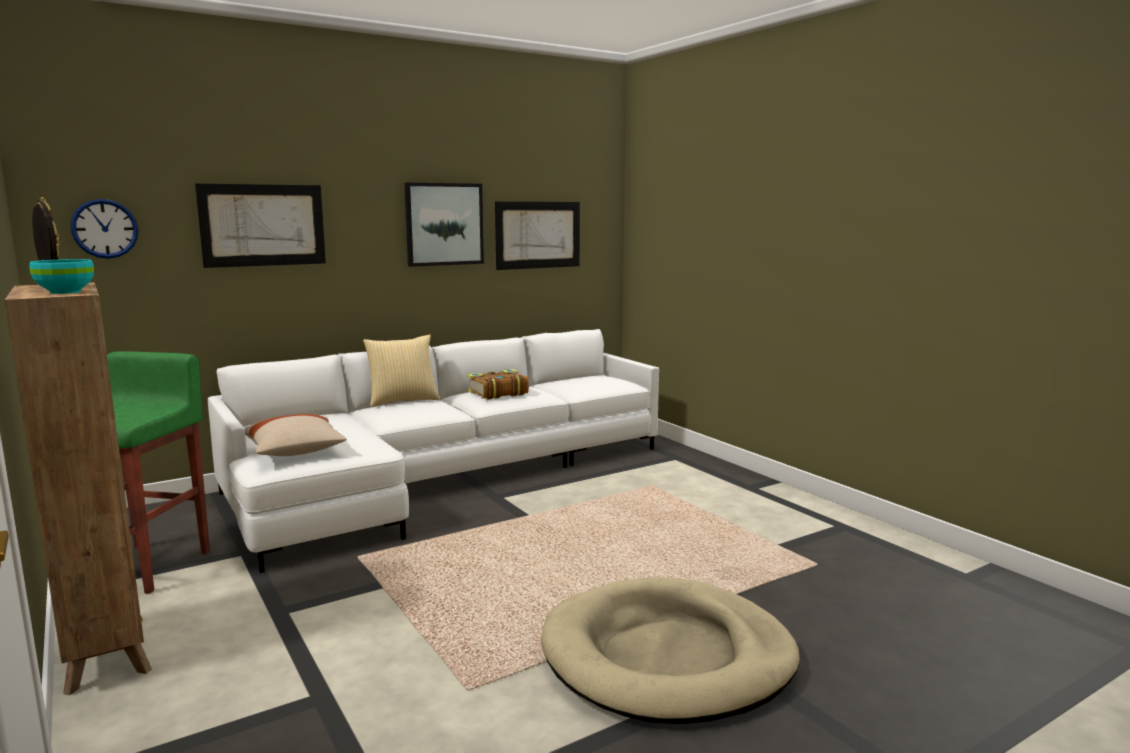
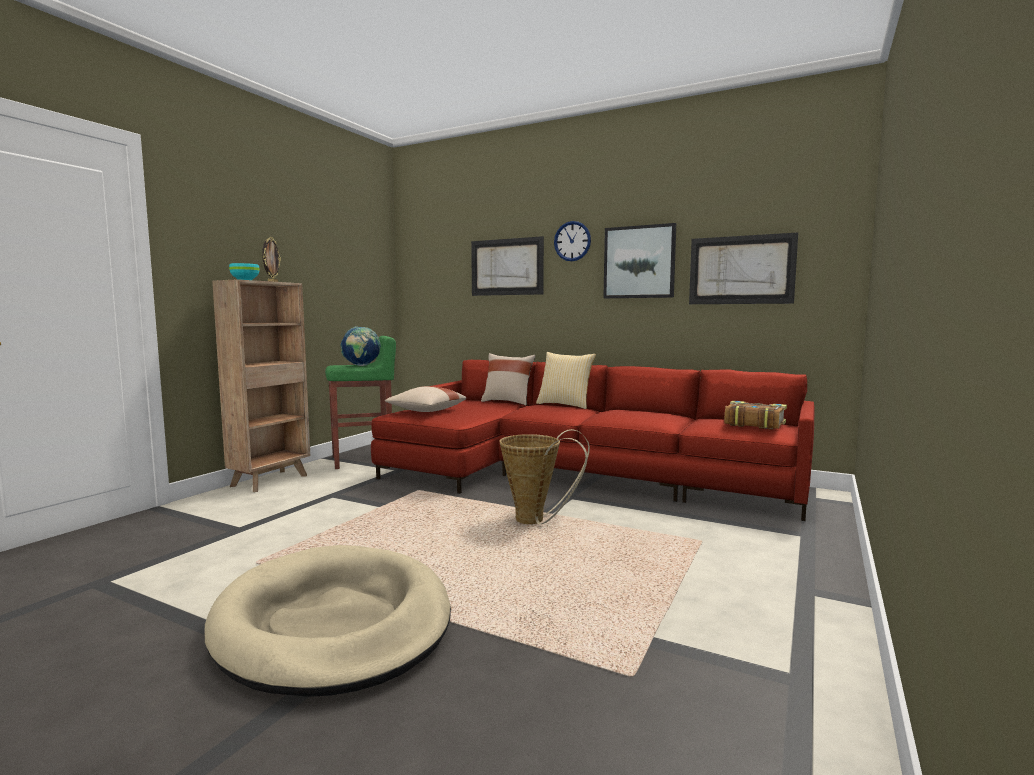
camera: 60 degrees right, 5 degrees down
(105, 228) = (429, 271): wall clock -> wall clock (572, 241)
(137, 410) = (361, 366): none -> globe
(317, 414) = (508, 402): none -> beige pillow
(439, 479) = (572, 475): white sofa -> red sofa
(497, 393) = (628, 412): book -> book (753, 424)
(539, 525) = (536, 521): none -> basket

